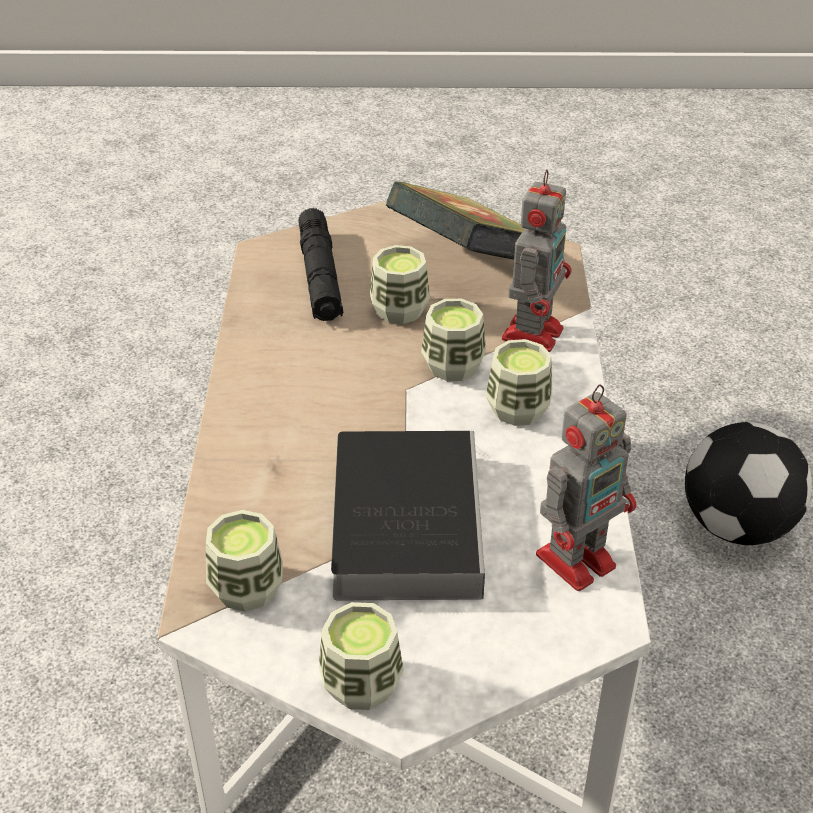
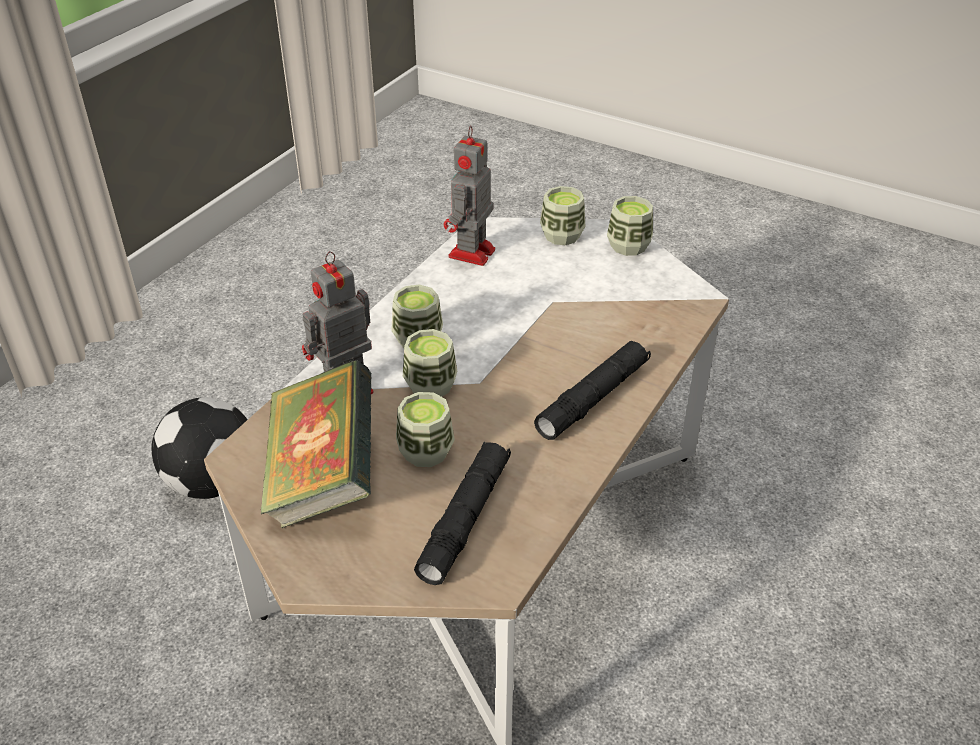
camera: 150 degrees left, 0 degrees up
(246, 588) = (667, 302): cup -> cup (562, 235)
(271, 416) = (593, 398): none -> black flashlight
(405, 518) = (549, 304): book -> none
(578, 558) = (471, 254): toy robot -> toy robot turned 60 degrees counterclockwise

